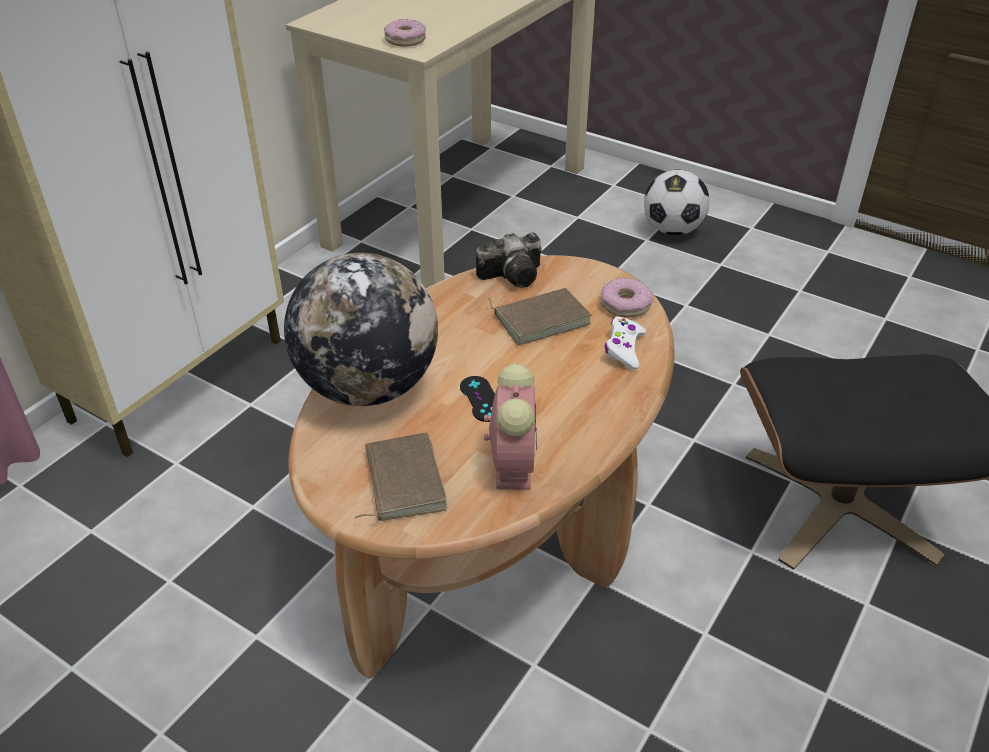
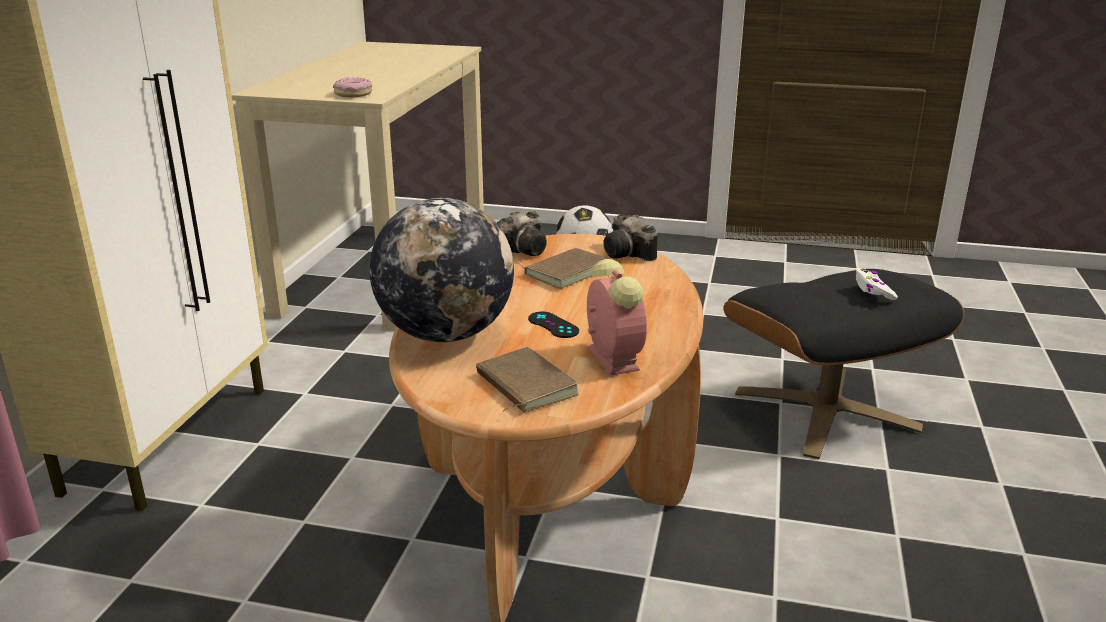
camera: 20 degrees left, 15 degrees down
(624, 349) = (649, 278): white game controller -> white game controller (873, 290)
(625, 304) = (629, 254): donut -> camera

